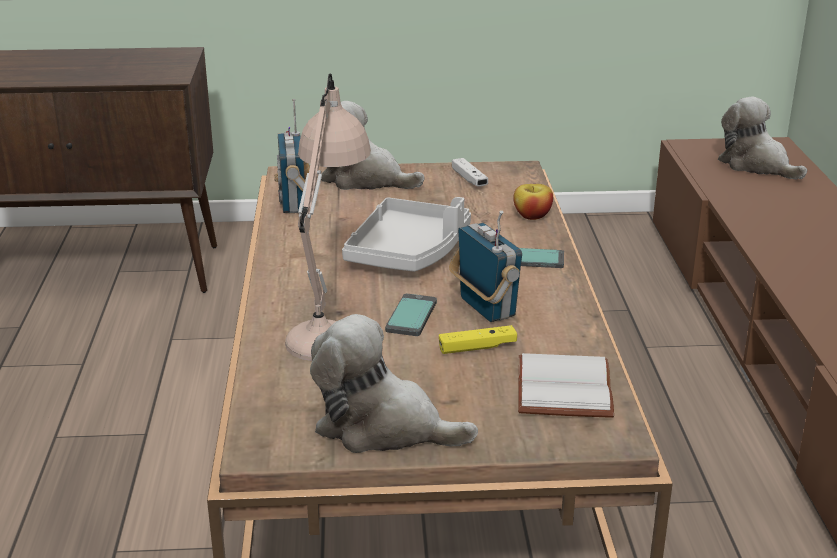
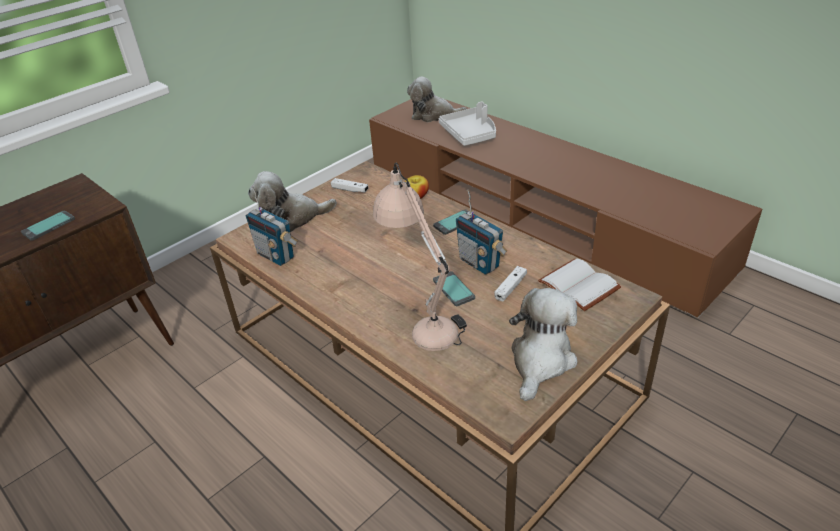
camera: 40 degrees left, 10 degrees up
(109, 75) = (49, 226): none -> phone
(382, 427) = (541, 360): plush toy -> plush toy turned 135 degrees clockwise
(409, 252) = (390, 251): grey tray -> grey tray (470, 134)
(477, 347) = (510, 287): yellow game controller -> white game controller
(486, 308) = (479, 263): radio -> radio turned 150 degrees counterclockwise

